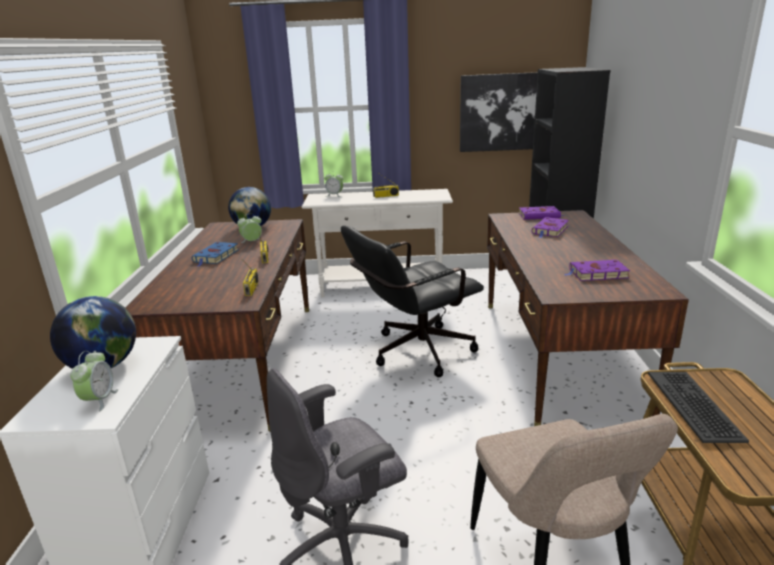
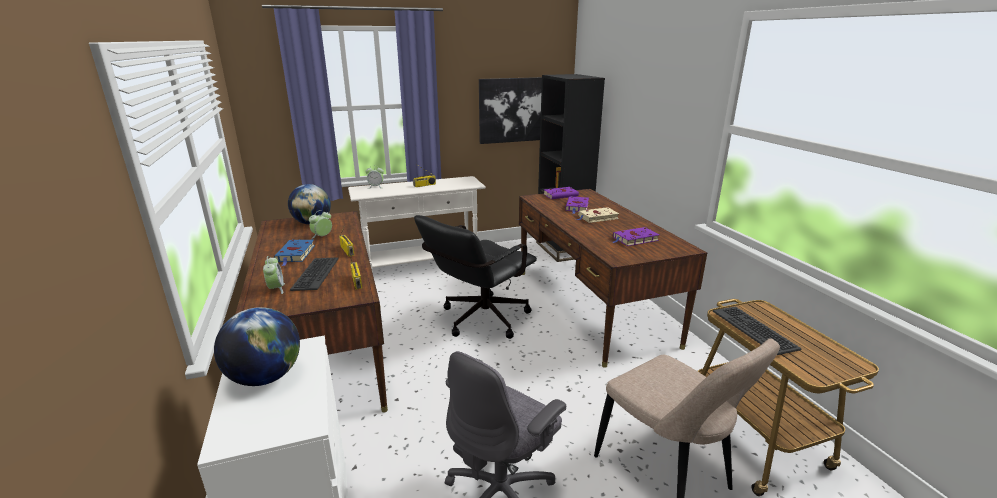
camera: 20 degrees left, 0 degrees up
(99, 400) = (288, 410): alarm clock -> alarm clock (276, 289)
(219, 277) = (315, 274): none -> keyboard
(566, 244) = (597, 217): none -> beige book

